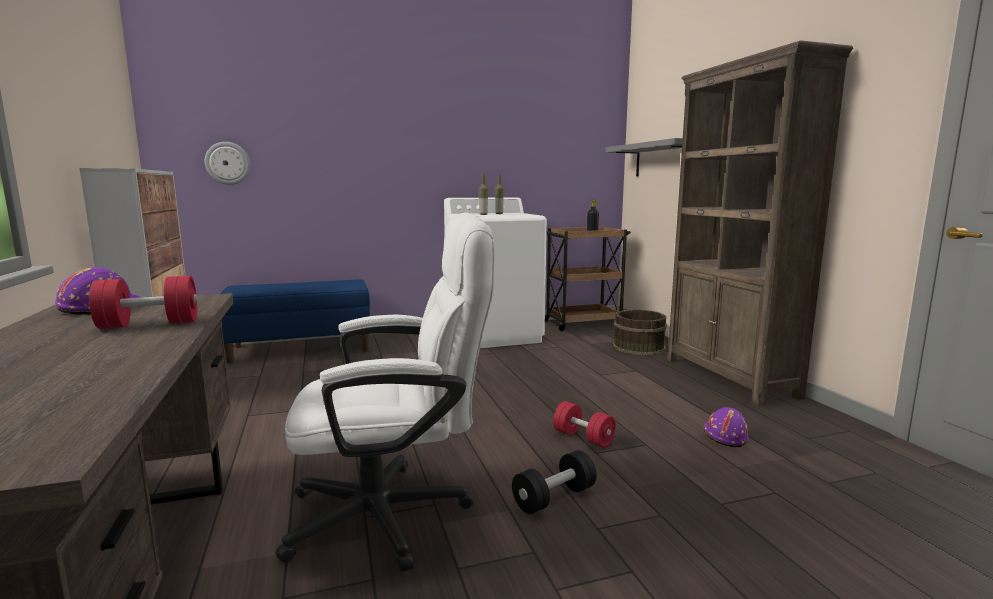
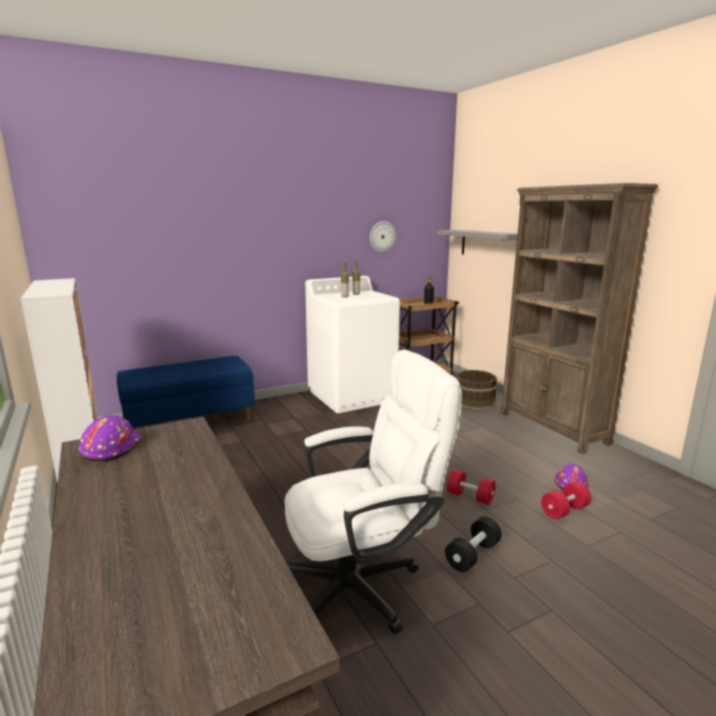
camera: 10 degrees left, 5 degrees up
(149, 324) = (183, 470): red dumbbell -> red dumbbell (564, 510)
(228, 163) = (112, 259): wall clock -> wall clock (382, 236)

